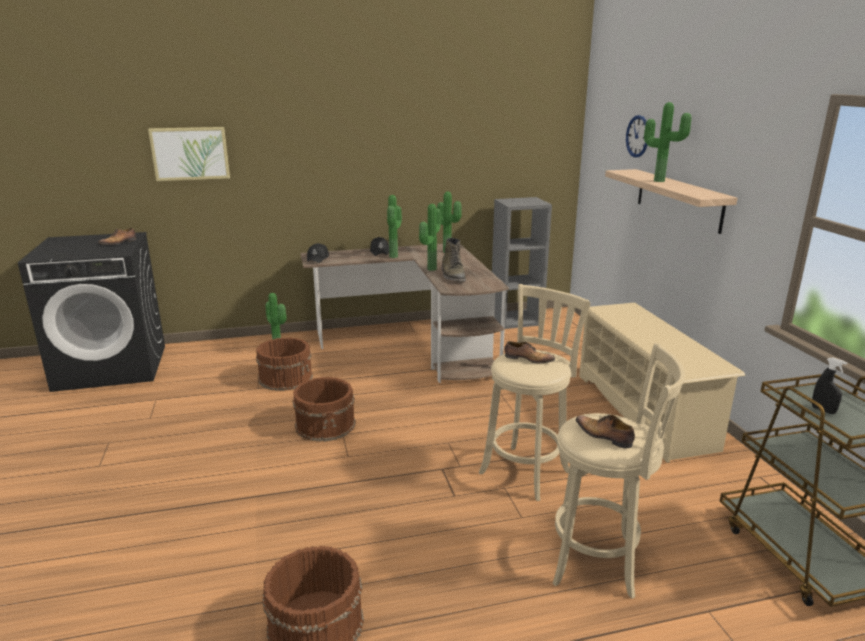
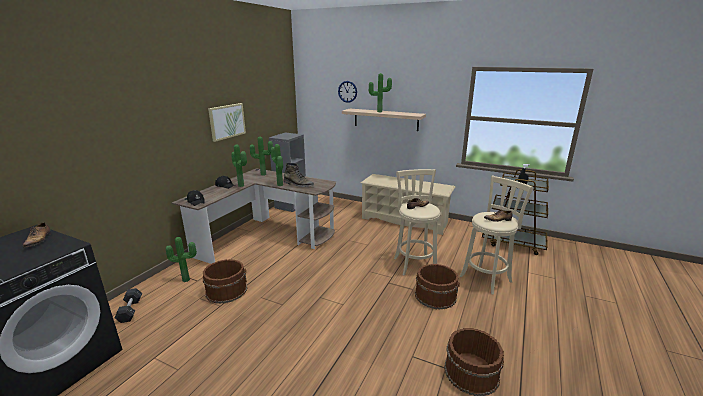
camera: 50 degrees left, 0 degrees up
(190, 153) = (69, 140): picture -> picture (227, 121)
(205, 355) = (130, 310): none -> black dumbbell
(326, 424) = (302, 298): brown bucket -> brown bucket (435, 296)

